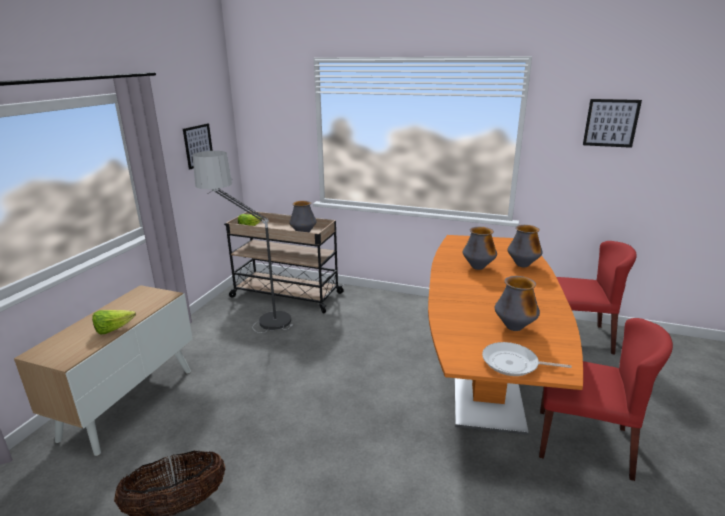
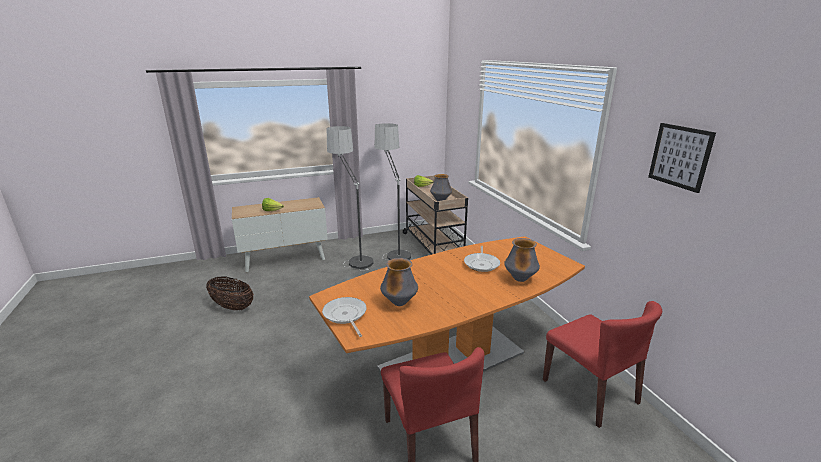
camera: 50 degrees right, 0 degrees up
(198, 145) = (401, 120): picture -> none
(220, 348) = (352, 256): none -> floor lamp
(478, 267) = (481, 264): vase -> frying pan

